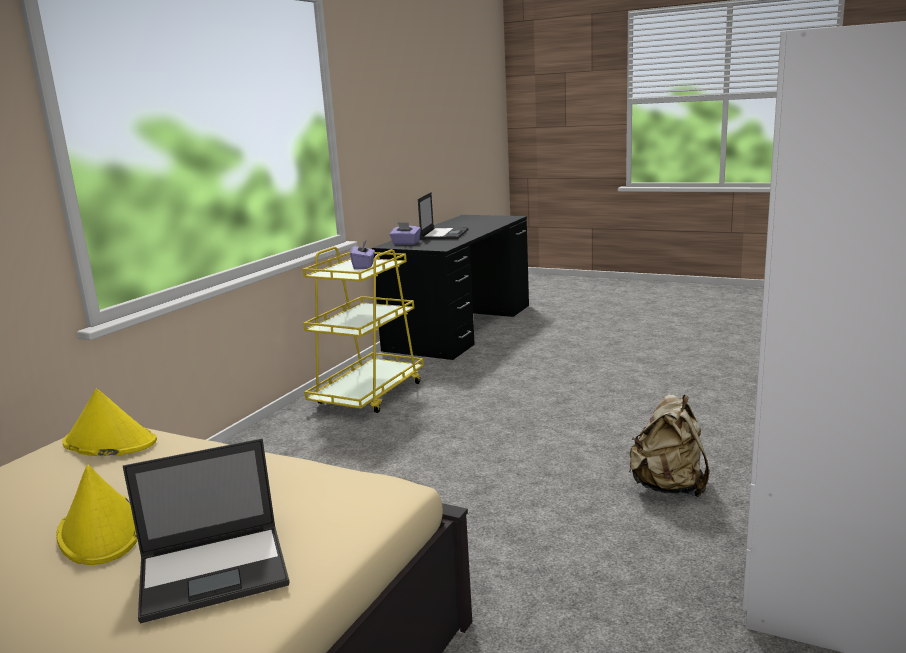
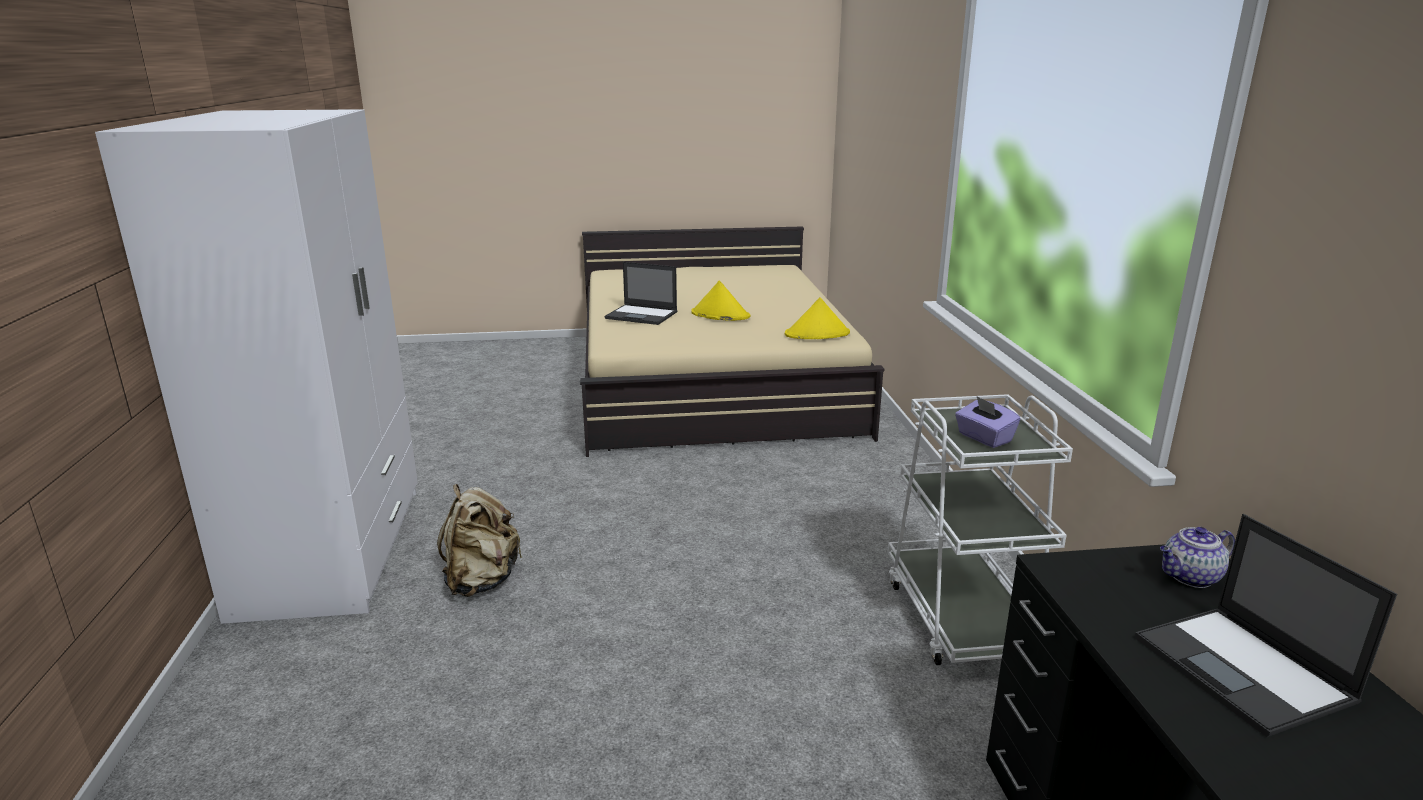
camera: 145 degrees right, 5 degrees up
(215, 571) = (642, 315): laptop -> laptop turned 105 degrees counterclockwise
(368, 394) = (962, 617): yellow cart -> white cart
(405, 243) = (1190, 577): purple tissue box -> teapot

